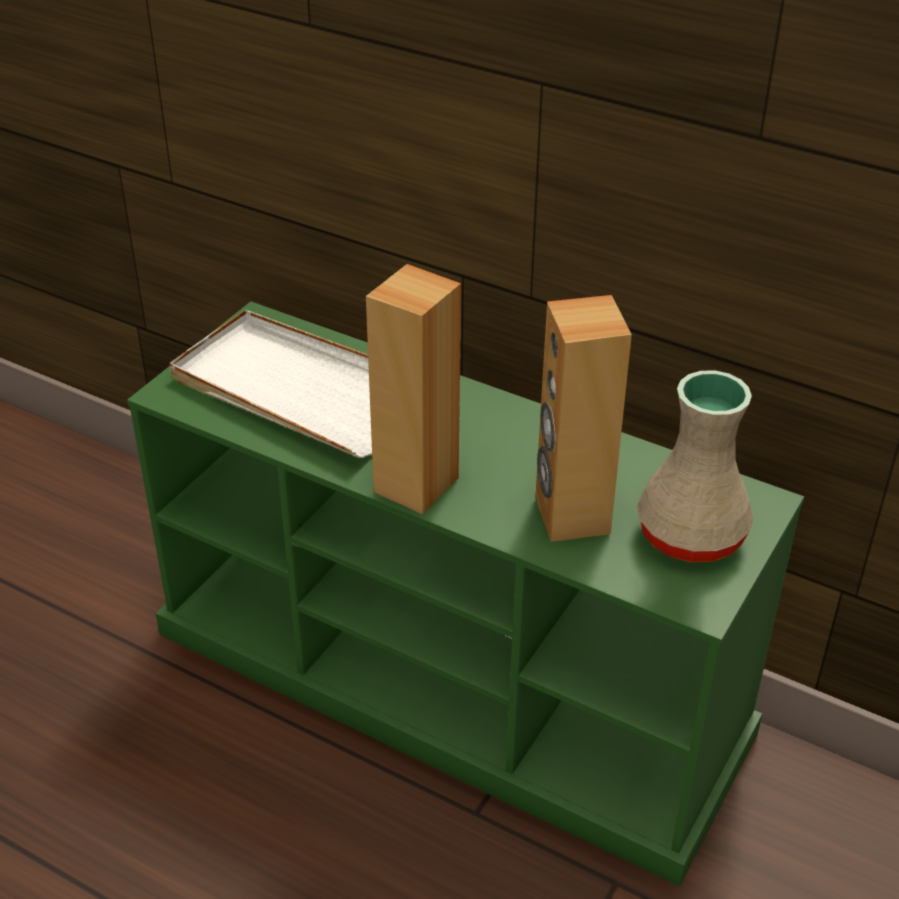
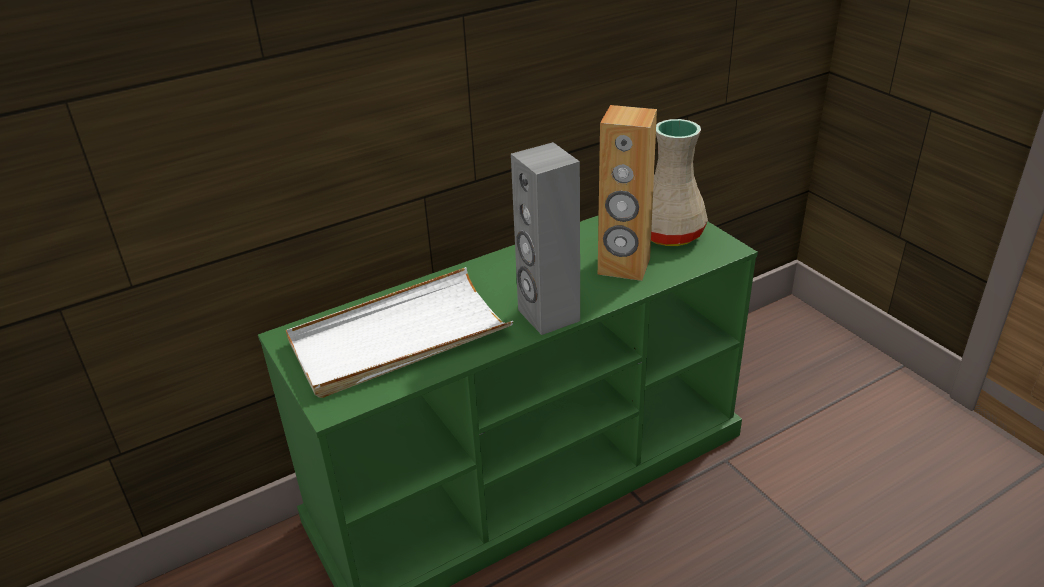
camera: 60 degrees left, 5 degrees down
(415, 484) = (548, 315): brown speaker -> grey speaker

